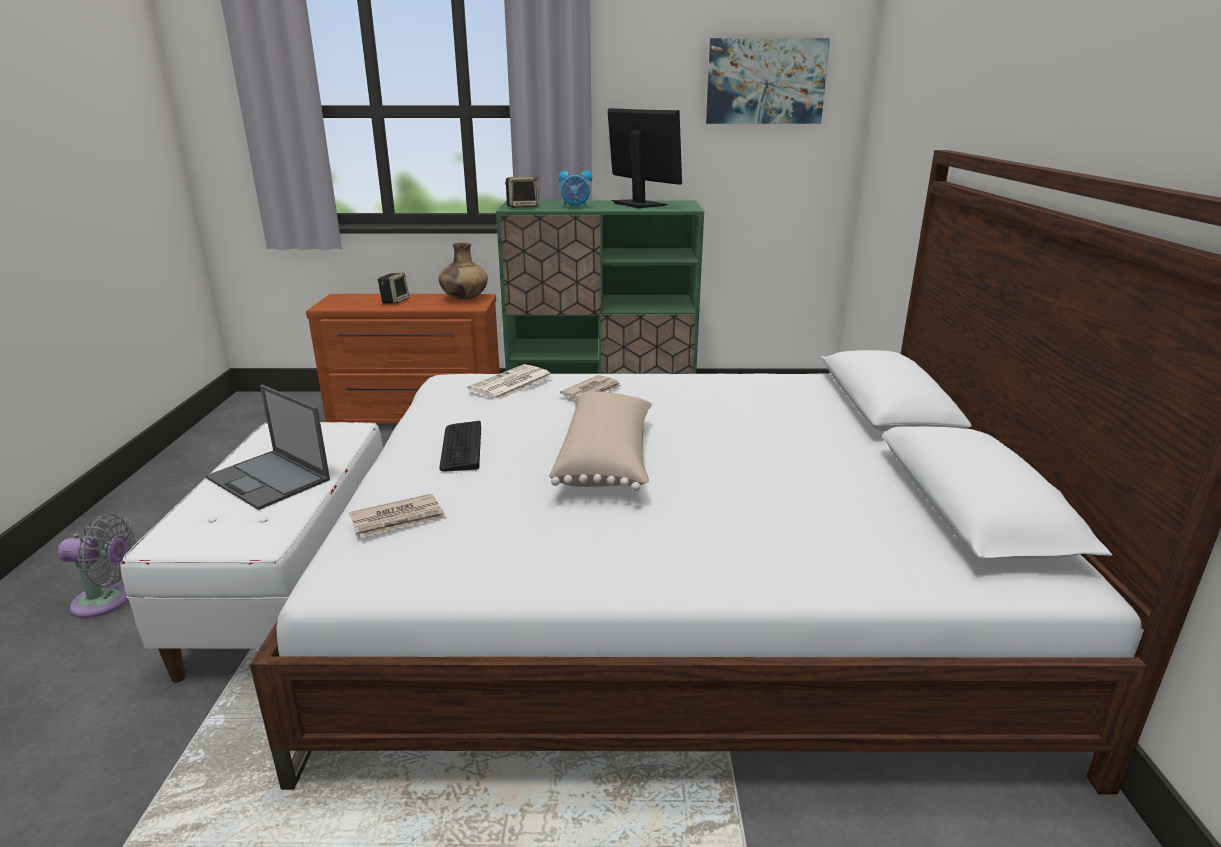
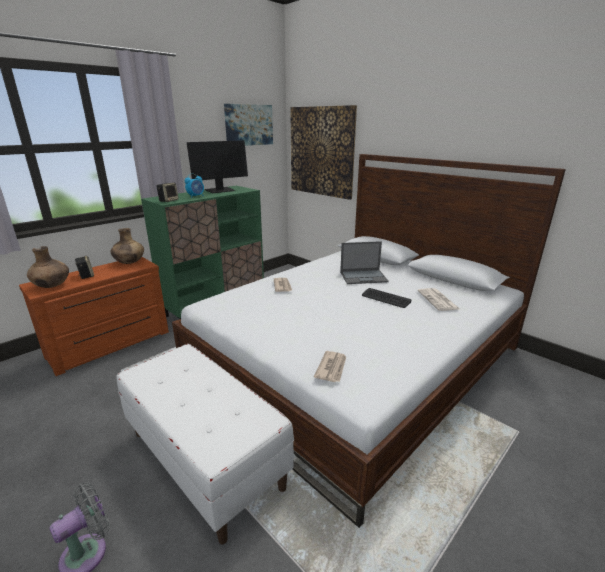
camera: 45 degrees left, 0 degrees up
(269, 479) = (197, 395): laptop -> laptop (364, 277)
(347, 303) = (52, 286): none -> brown vase
(461, 447) = (284, 329): keyboard -> keyboard (385, 298)
(511, 384) = (243, 295): newspaper -> newspaper (438, 300)
(607, 460) = (346, 309): beige pillow -> none
(639, 204) = (220, 190): monitor -> monitor turned 135 degrees clockwise
(900, 144) = (321, 152): none -> picture

